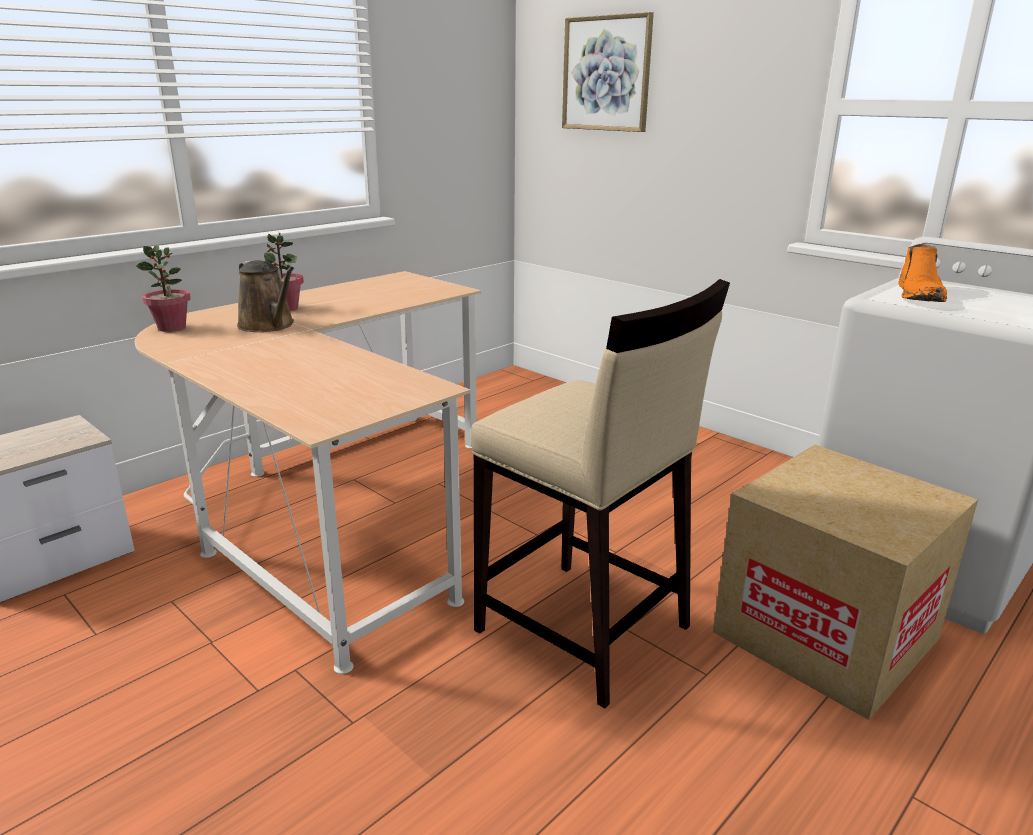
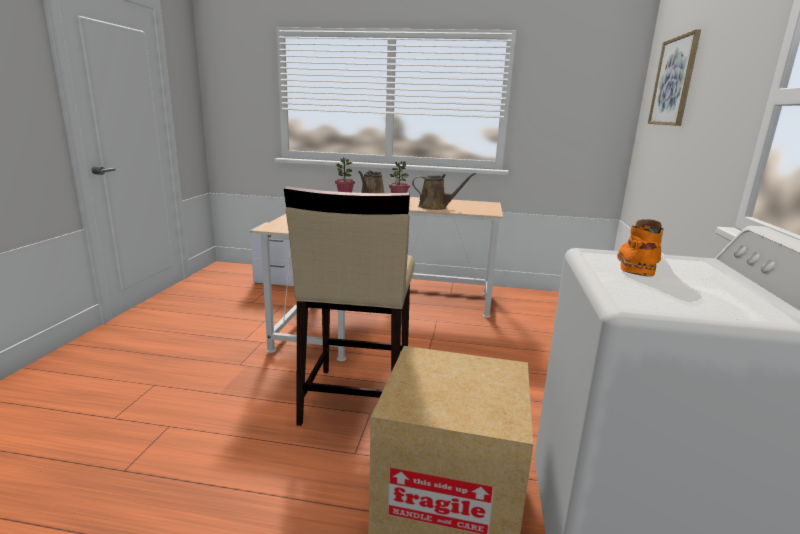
camera: 55 degrees right, 5 degrees down
(371, 302) = (436, 207): none -> brown watering can
(920, 296) = (637, 263): orange boot -> orange boot turned 135 degrees clockwise

